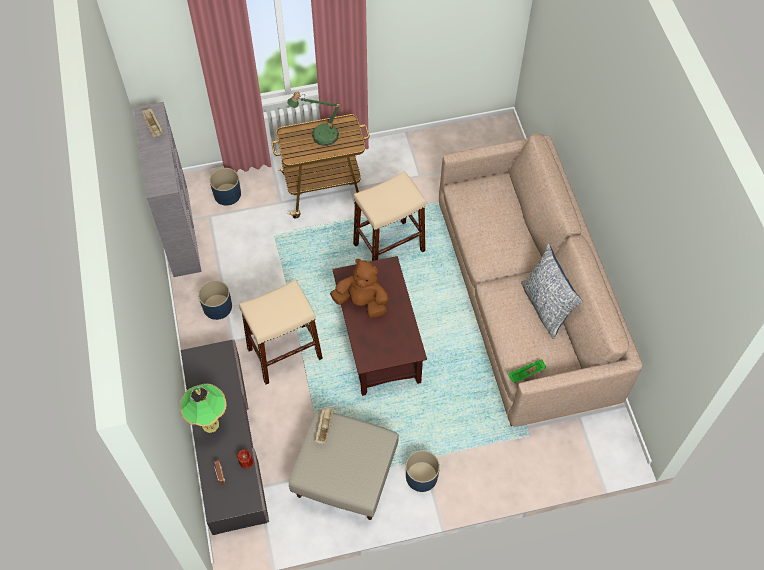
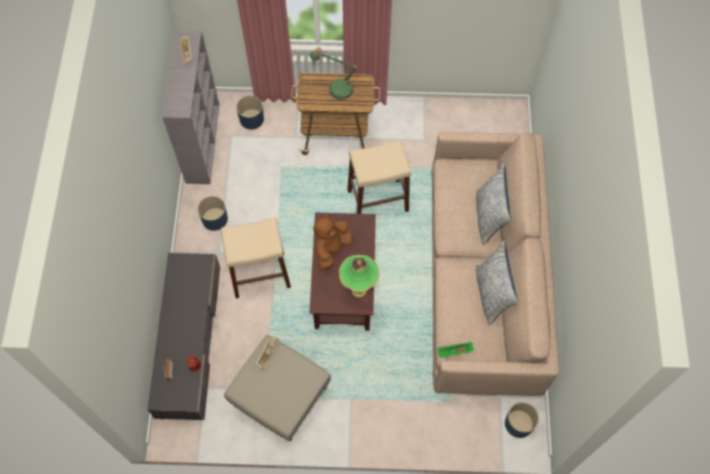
camera: 15 degrees right, 5 degrees up
(210, 425) = (174, 325): table lamp -> table lamp (359, 290)
(362, 302) = (332, 249): brown plush toy -> brown plush toy turned 90 degrees counterclockwise
(421, 476) = (344, 414): blue planter -> blue planter (518, 423)
(518, 230) = (489, 217): none -> pillow

